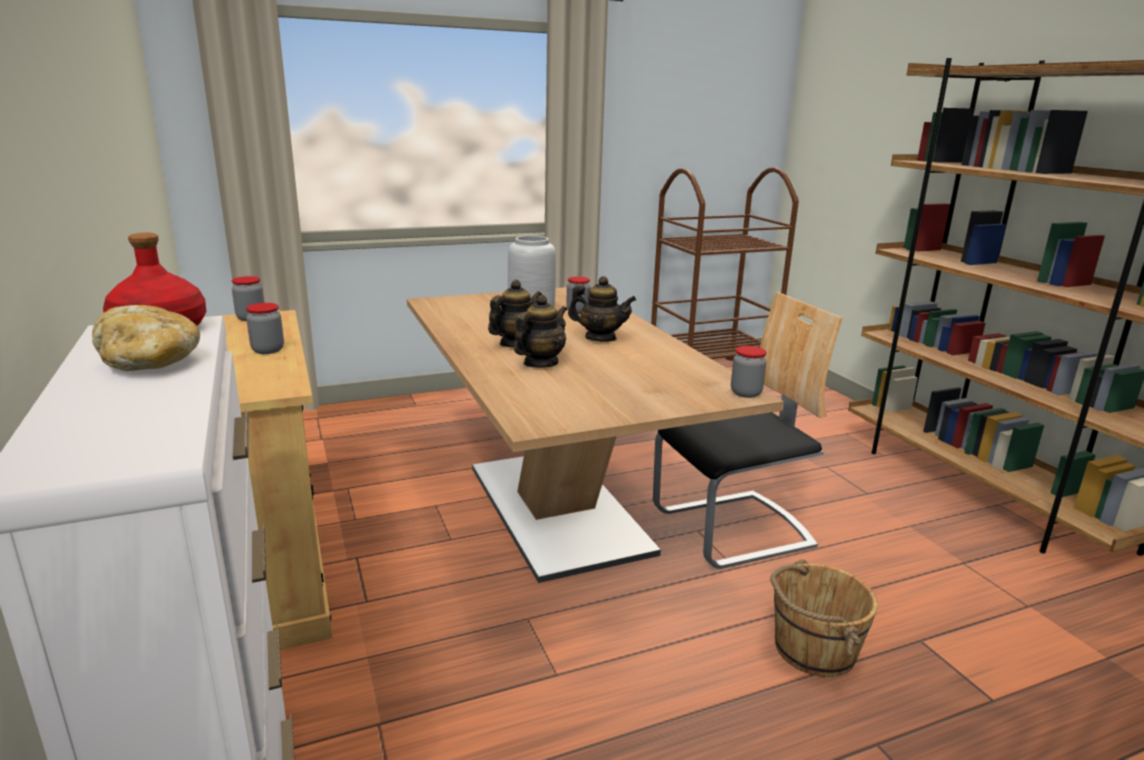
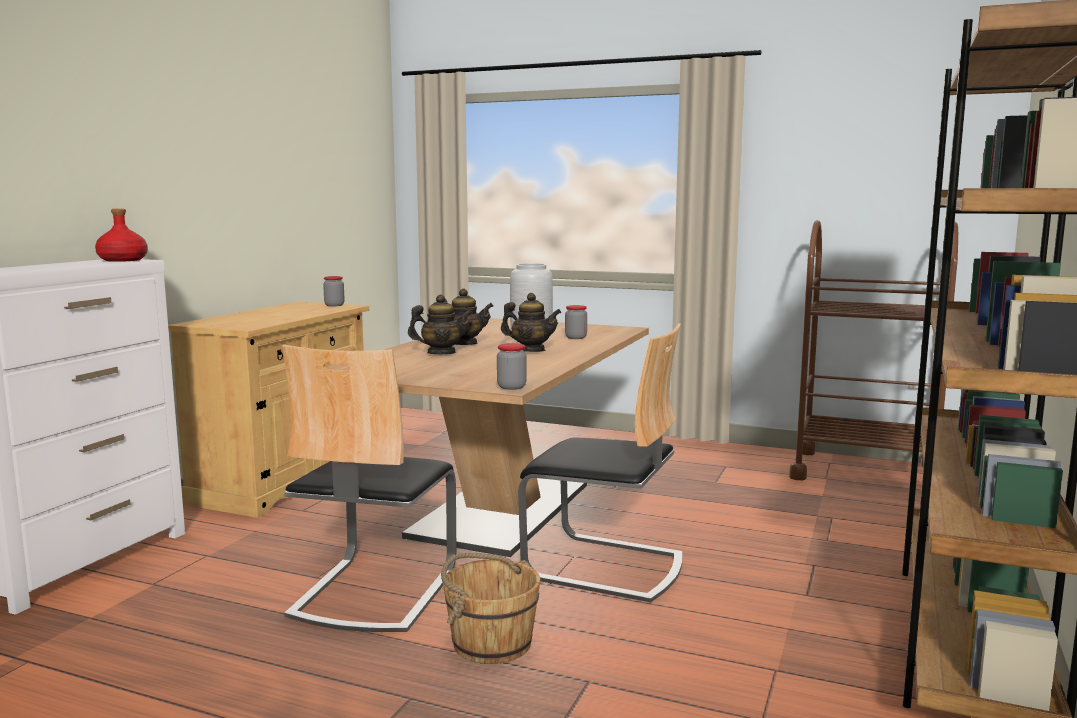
camera: 45 degrees right, 10 degrees down
(151, 363) = (76, 264): bread -> none
(268, 350) = (292, 316): jar -> none
(600, 338) = (531, 350): teapot -> teapot turned 45 degrees counterclockwise
(636, 657) = (373, 591): none -> chair

